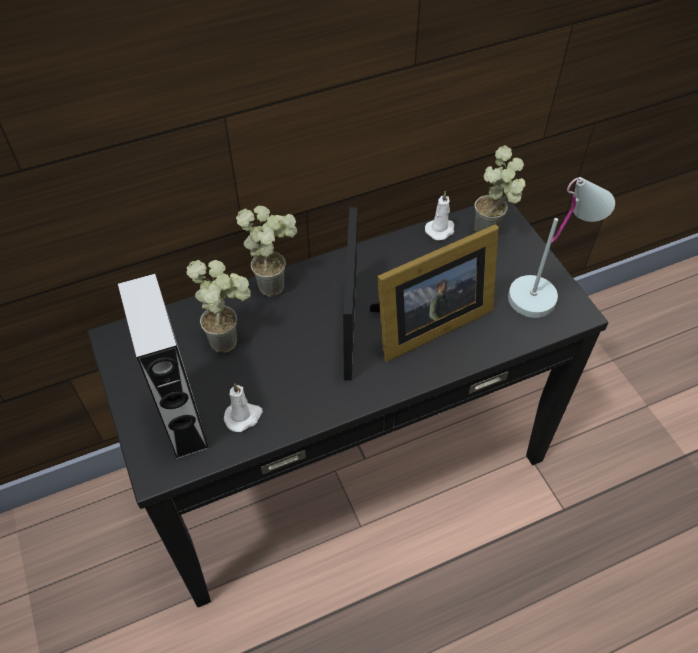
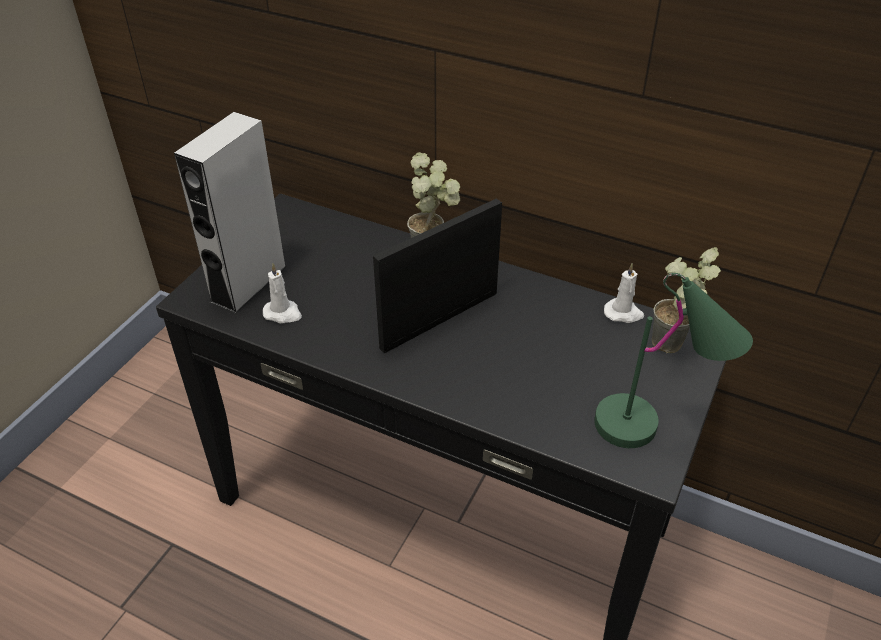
camera: 50 degrees right, 10 degrees down
(230, 338) = (350, 262): potted plant -> none
(426, 324) = (500, 366): picture frame -> none
(548, 288) = (655, 429): white table lamp -> green table lamp

